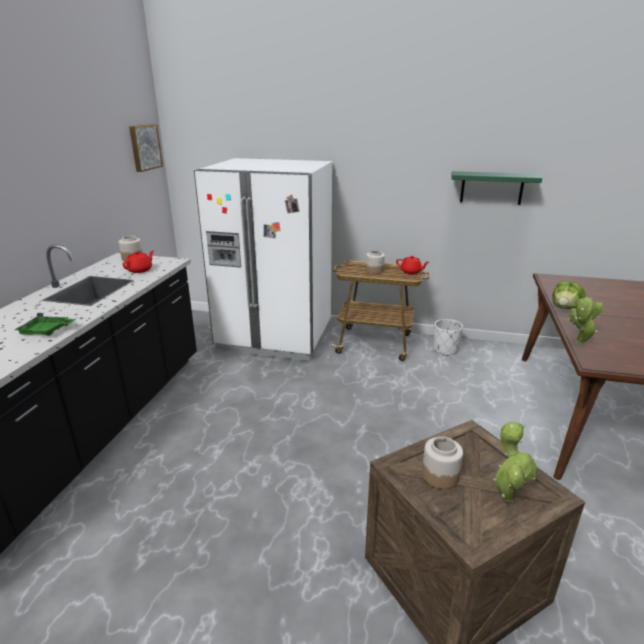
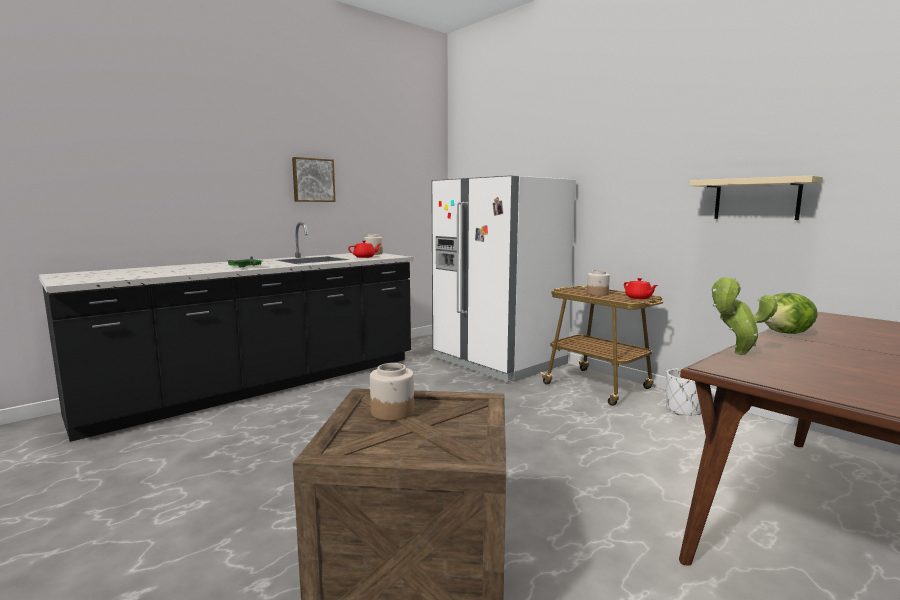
camera: 35 degrees right, 15 degrees down
(144, 147) = (425, 174): picture -> picture (313, 180)
(491, 188) = (756, 199): green shelf -> beige shelf
(507, 495) = (428, 441): potted plant -> none

